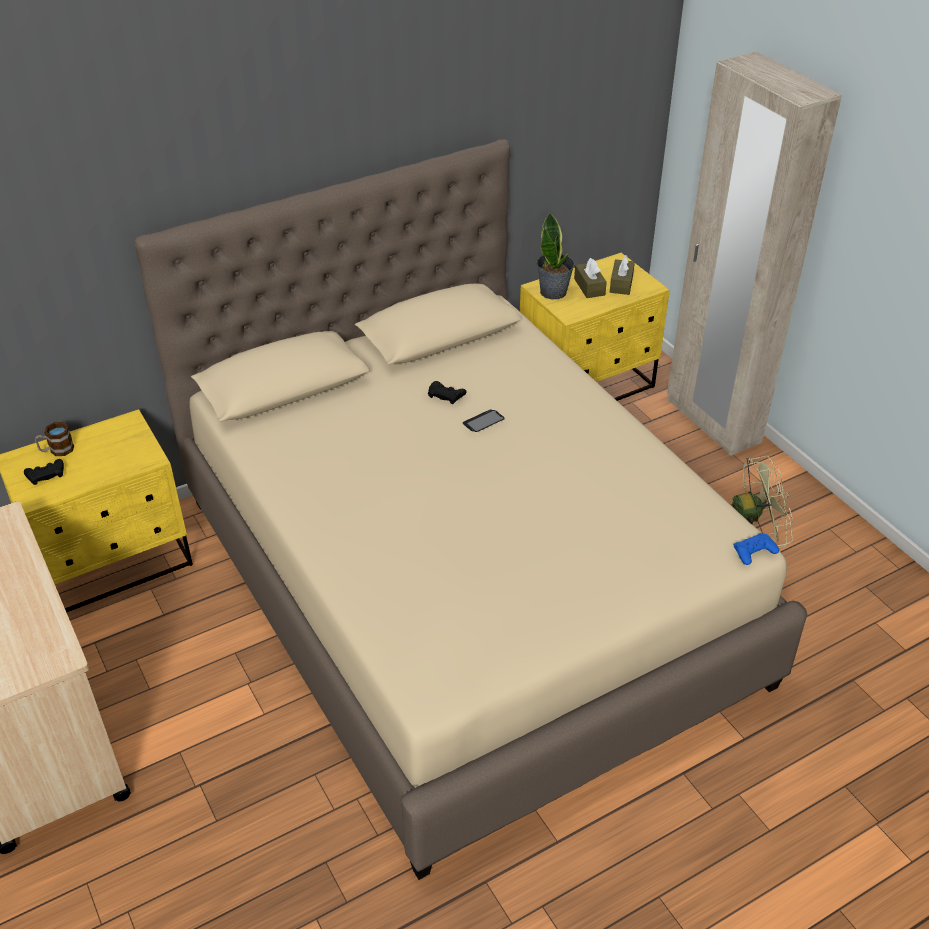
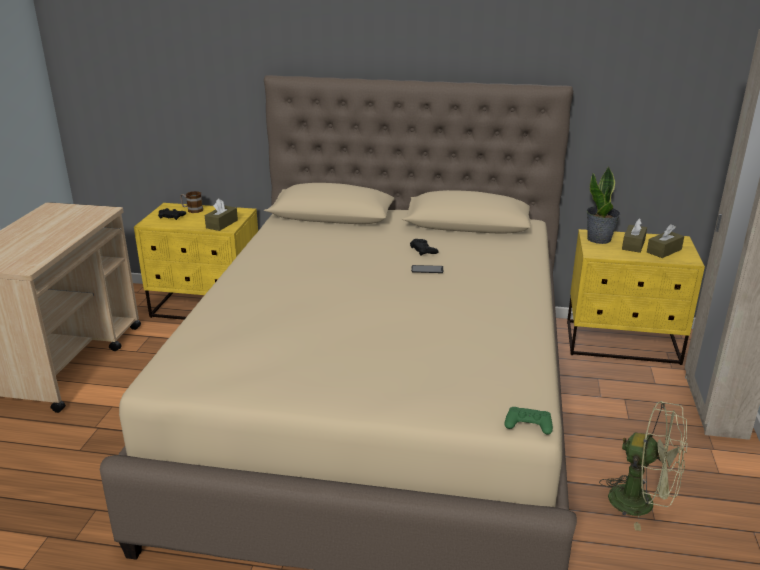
camera: 40 degrees right, 15 degrees down
(133, 455) = (222, 224): none -> brown tissue box
(754, 552) = (528, 424): blue game controller -> green game controller

